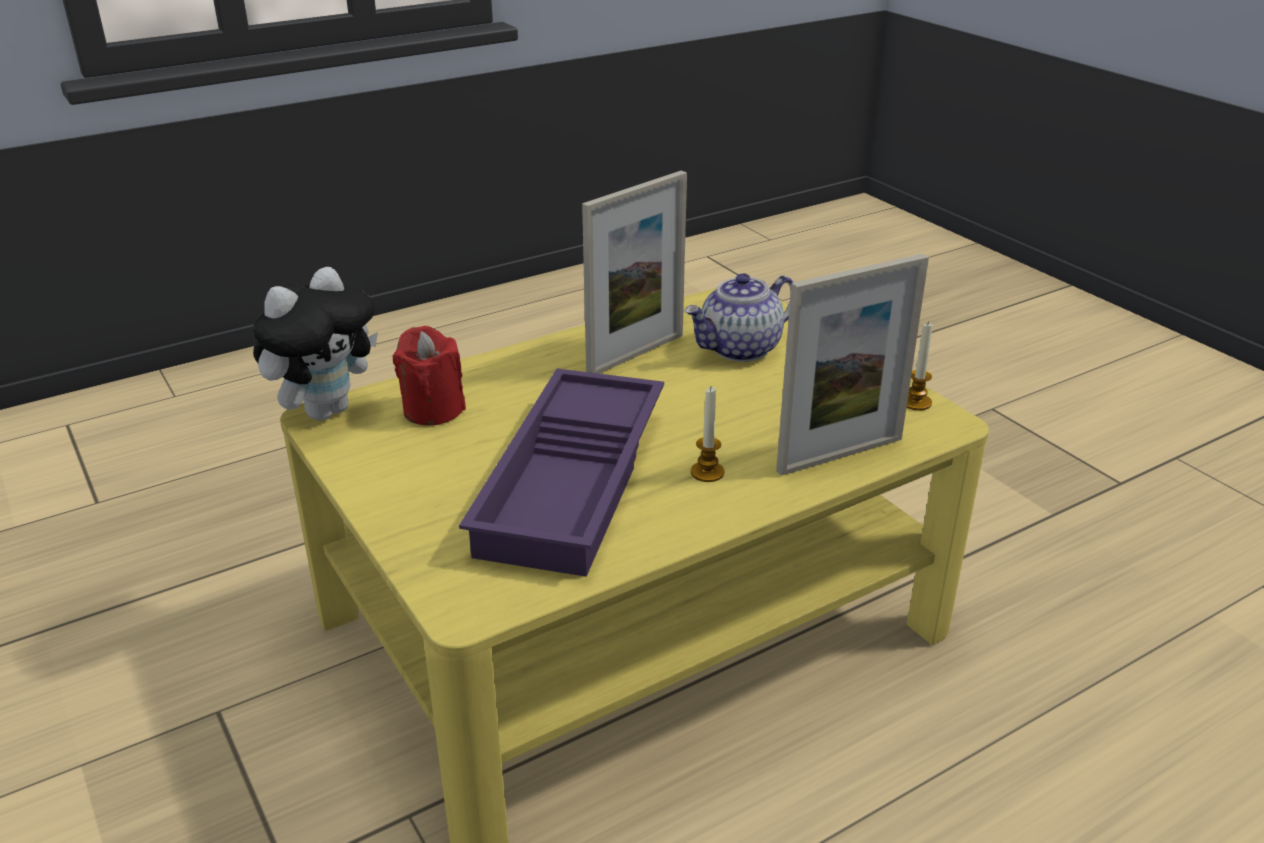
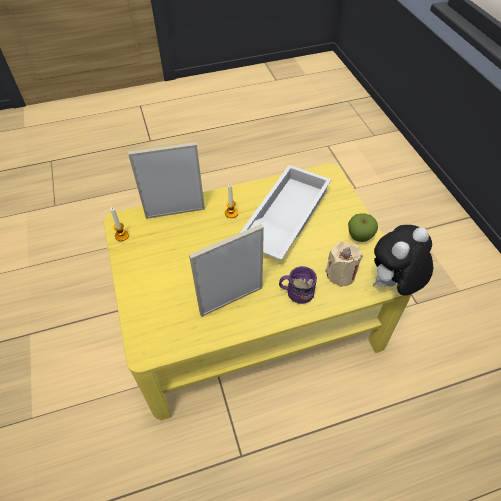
camera: 165 degrees left, 20 degrees up
(385, 473) = (359, 237): none -> apple
(433, 410) = (341, 274): red candle -> beige candle
(520, 377) = (296, 292): none -> purple mug
(576, 483) = (283, 217): purple tray -> white tray
(740, 349) = (175, 293): teapot -> none

